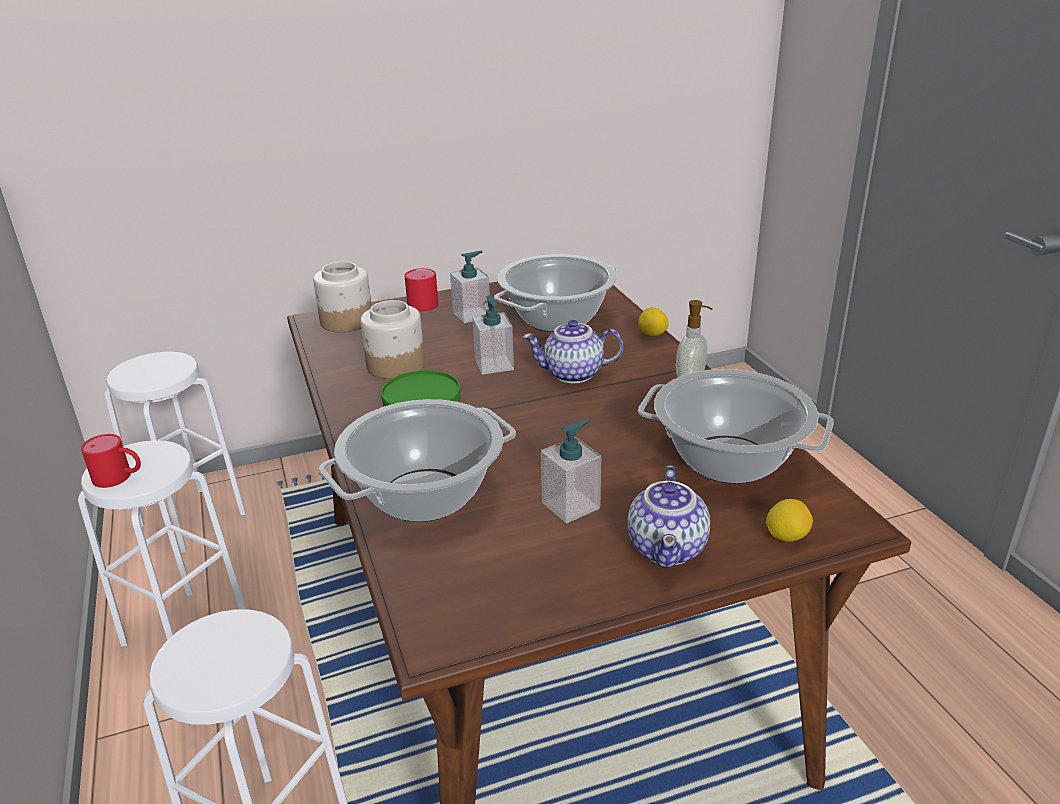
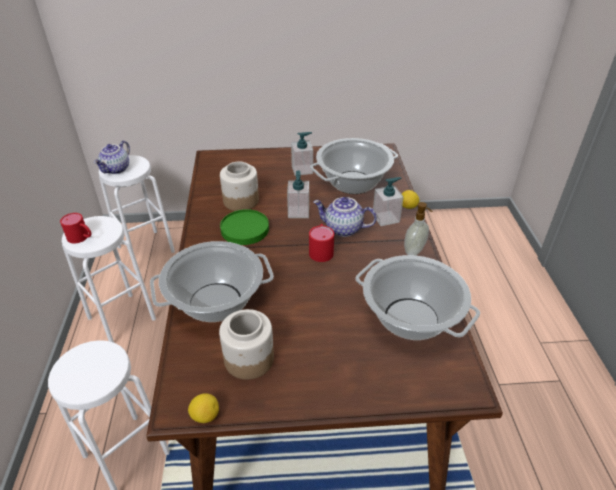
camera: 15 degrees right, 10 degrees up
(346, 321) = (227, 161): jar -> jar (248, 359)
(422, 302) = (277, 154): red mug -> red mug (321, 249)
(571, 505) = (297, 330): soap dispenser -> soap dispenser (386, 218)
(669, 549) = (340, 379): teapot -> teapot (116, 169)
(786, 536) = (419, 388): lemon -> lemon (205, 416)

